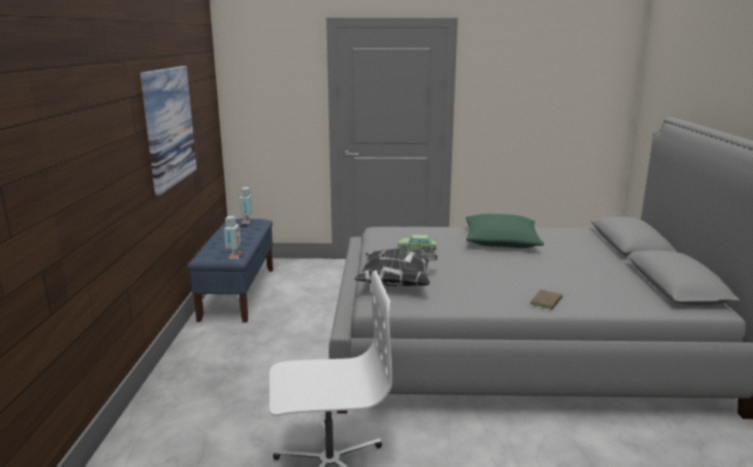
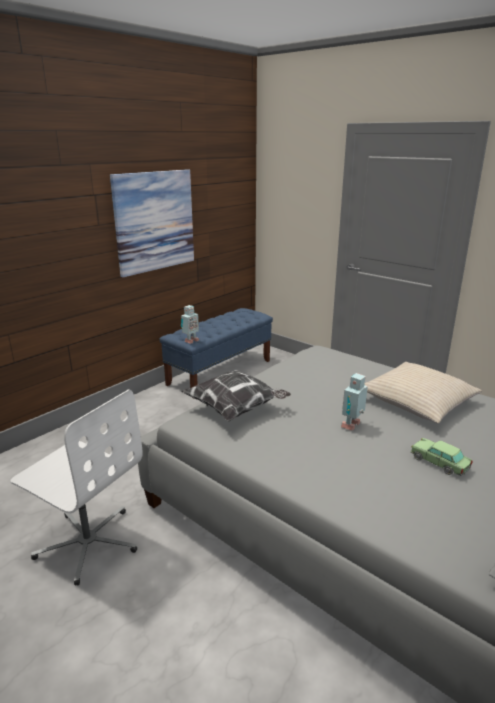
camera: 40 degrees right, 5 degrees up
(247, 222) = (248, 313): toy robot -> toy robot (352, 425)
(416, 249) = (311, 381): toy car -> toy car (439, 463)
(501, 241) = (417, 401): green pillow -> beige pillow
(547, 301) = (339, 492): brown book -> none

